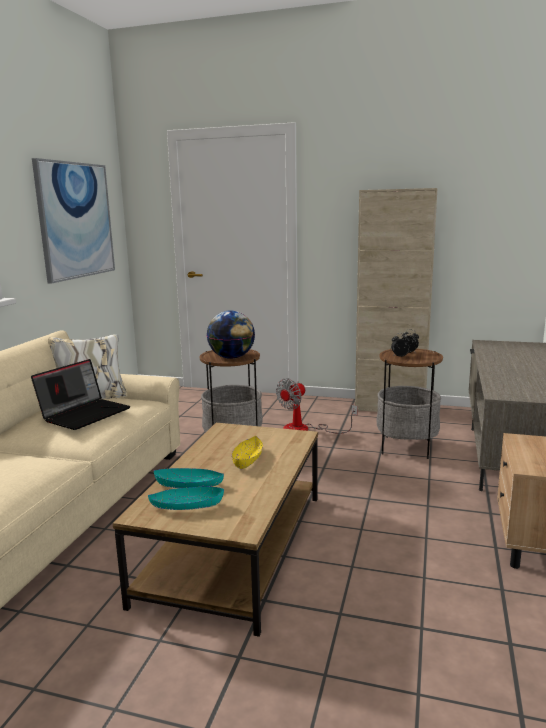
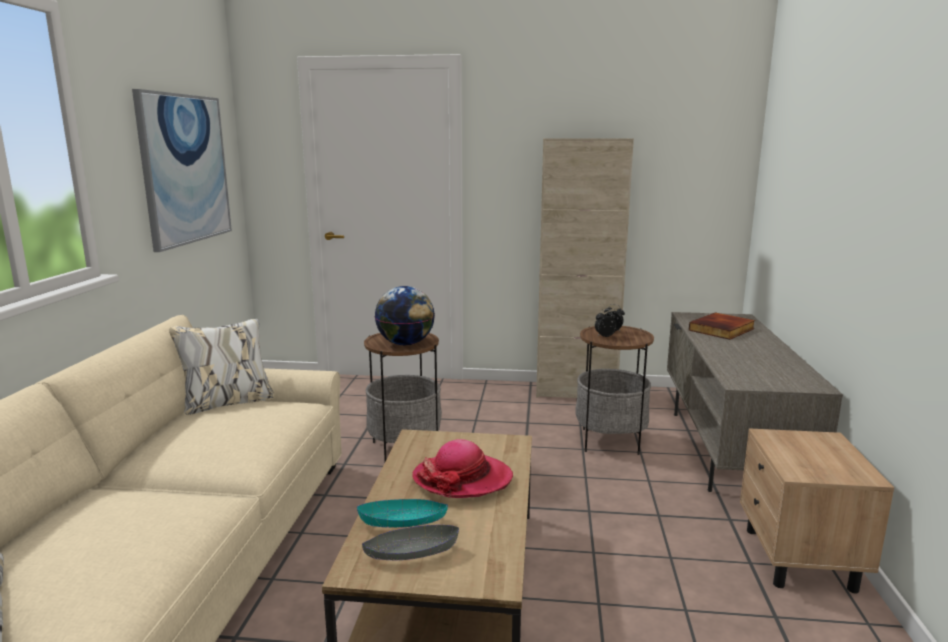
camera: 10 degrees left, 0 degrees up
(85, 414) = (232, 427): laptop -> none
(187, 506) = (411, 553): turquoise bowl -> grey bowl
(248, 459) = (462, 479): yellow bowl -> hat
(305, 430) = (486, 425): fan -> none
(510, 354) = (722, 330): none -> book

